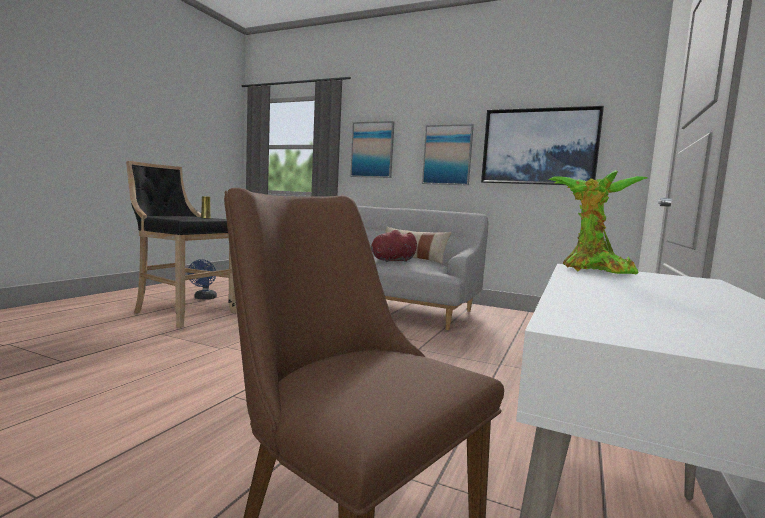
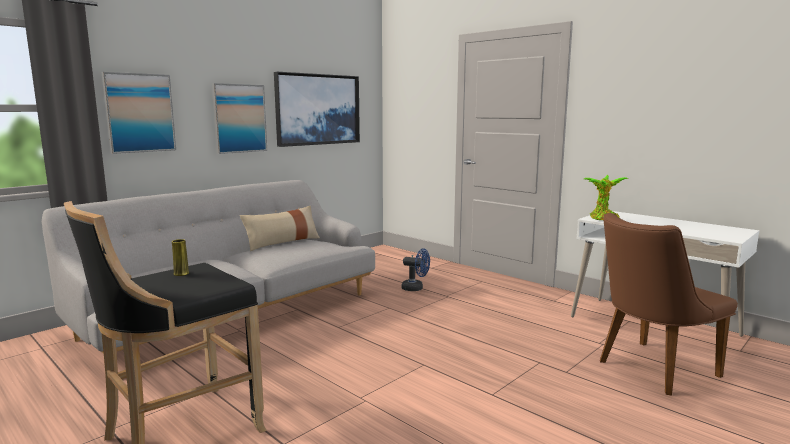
camera: 70 degrees left, 5 degrees up
(204, 298) = (87, 417): blue fan -> blue fan (416, 288)
(391, 261) = (298, 251): red plush toy -> none

